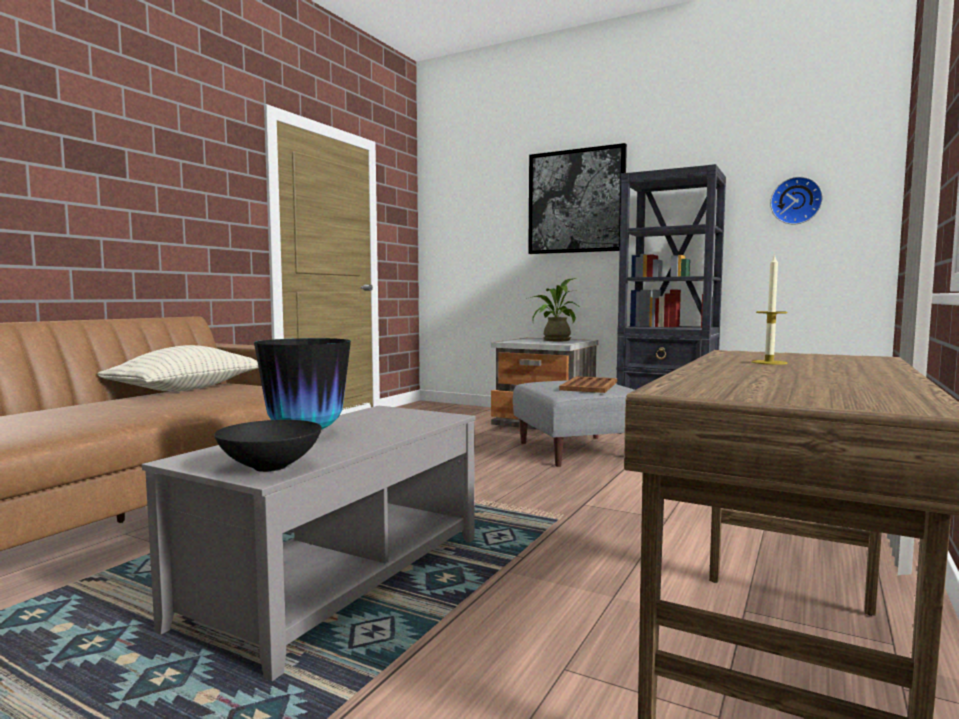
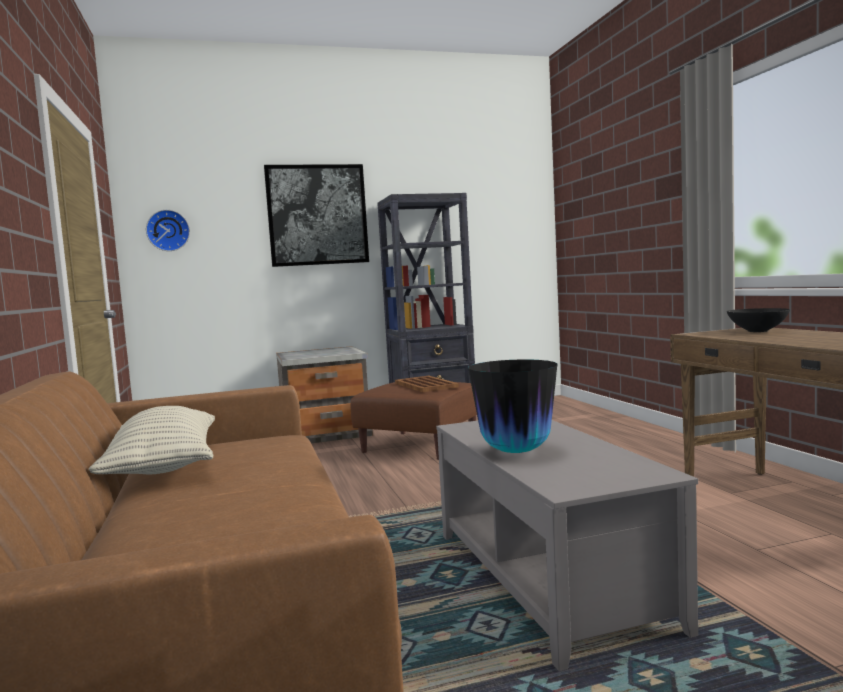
camera: 45 degrees left, 0 degrees up
(268, 467) = (632, 471): black bowl -> black bowl (757, 331)
(553, 340) = (324, 351): potted plant -> none
(579, 450) = (420, 445): grey ottoman -> brown ottoman
(769, 362) = (763, 335): candle -> none
(796, 201) = (495, 222): wall clock -> wall clock (168, 230)

